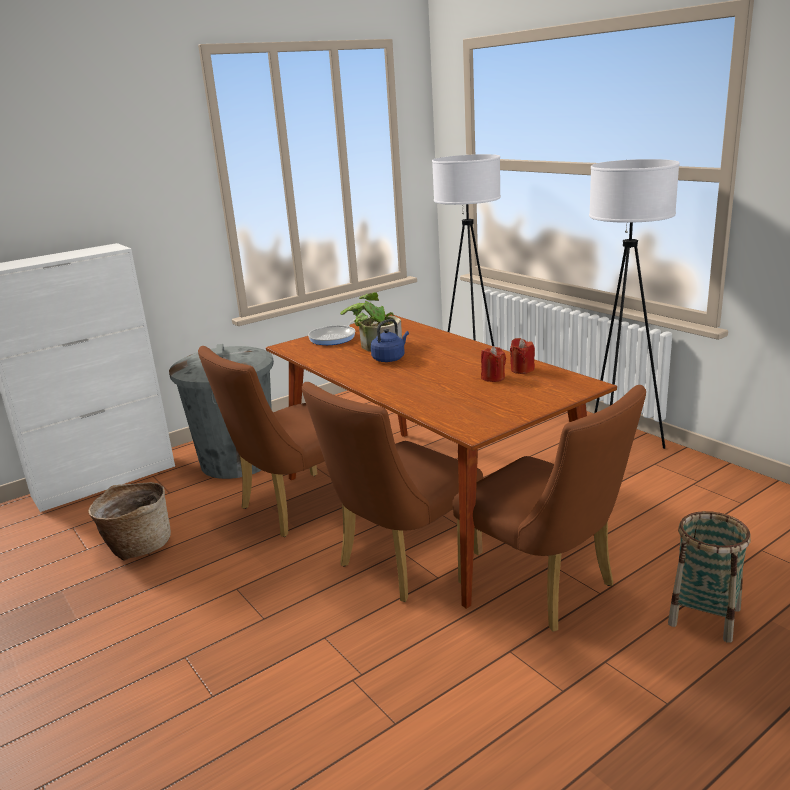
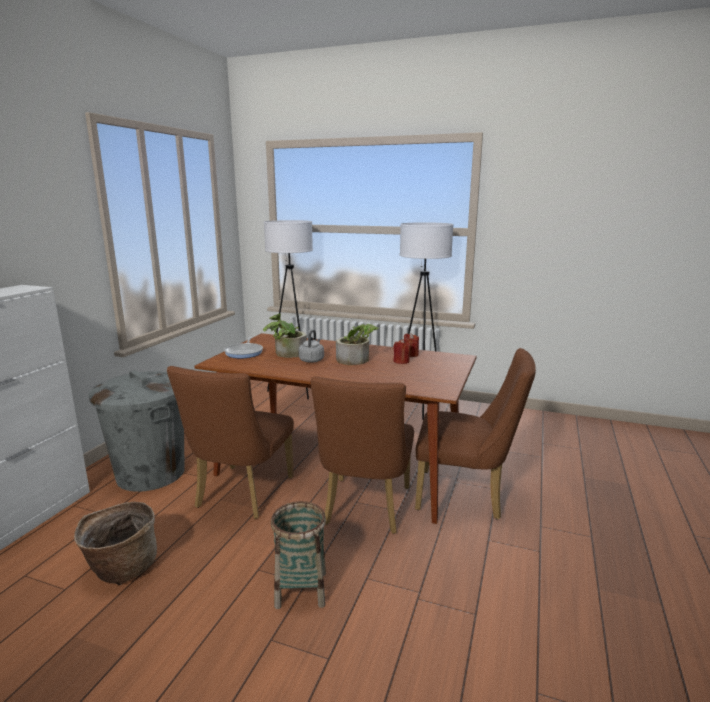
camera: 35 degrees left, 5 degrees down
(390, 358) = (312, 360): blue kettle -> grey kettle
(443, 366) = (357, 359): none -> potted plant
(704, 616) = (556, 484): basket -> basket (301, 589)

